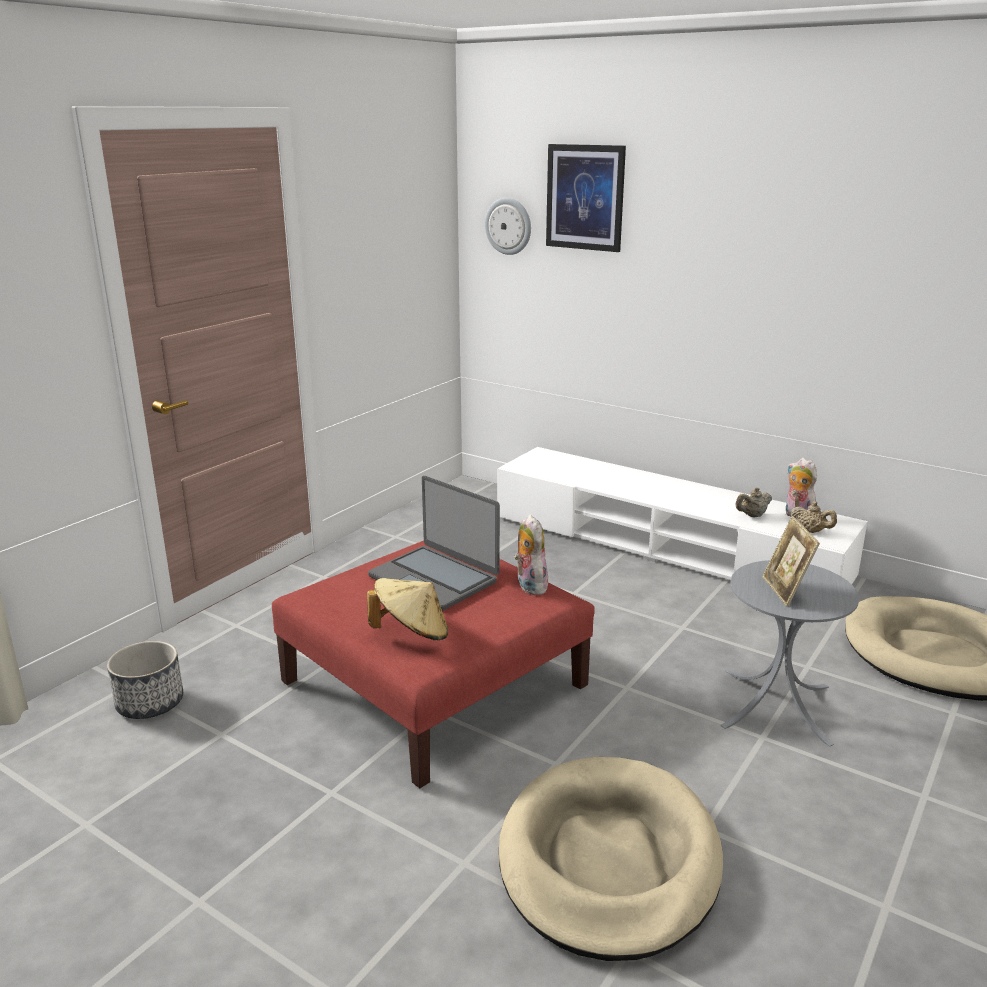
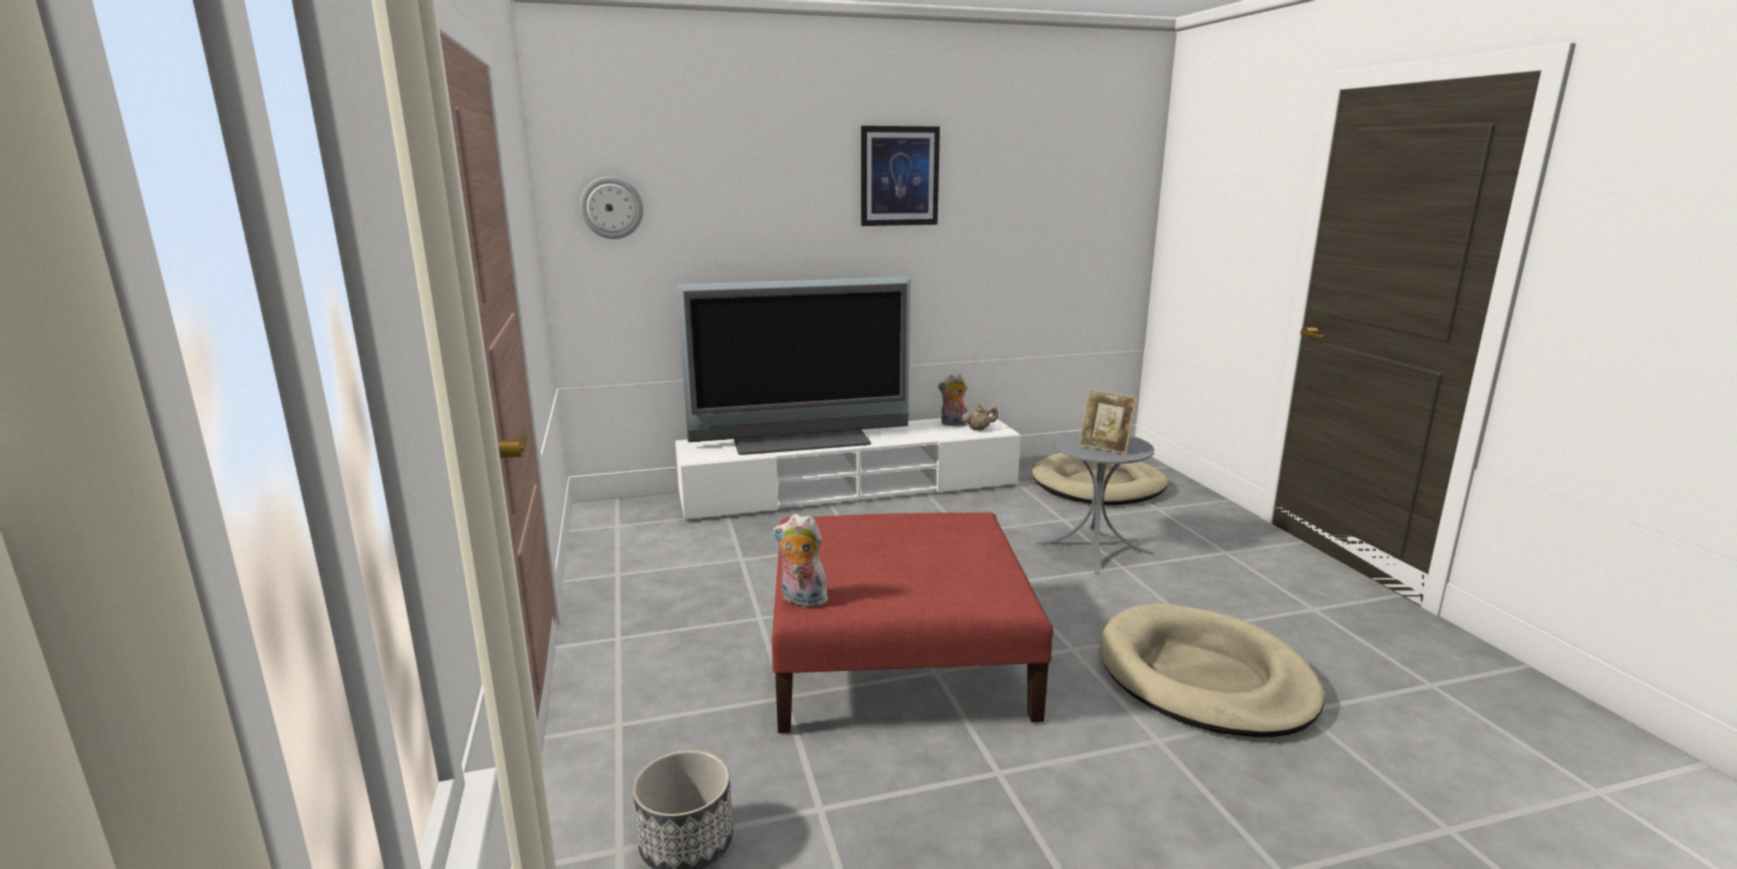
camera: 50 degrees left, 5 degrees down
(411, 633) = (956, 585): beige hat -> none
(434, 578) = (873, 545): laptop -> none
(529, 586) = (944, 519): plush toy -> plush toy (801, 600)
(585, 197) = (705, 171): picture -> picture (899, 176)
(623, 481) = (801, 441): none -> television
(752, 516) = (930, 432): beige teapot -> none

